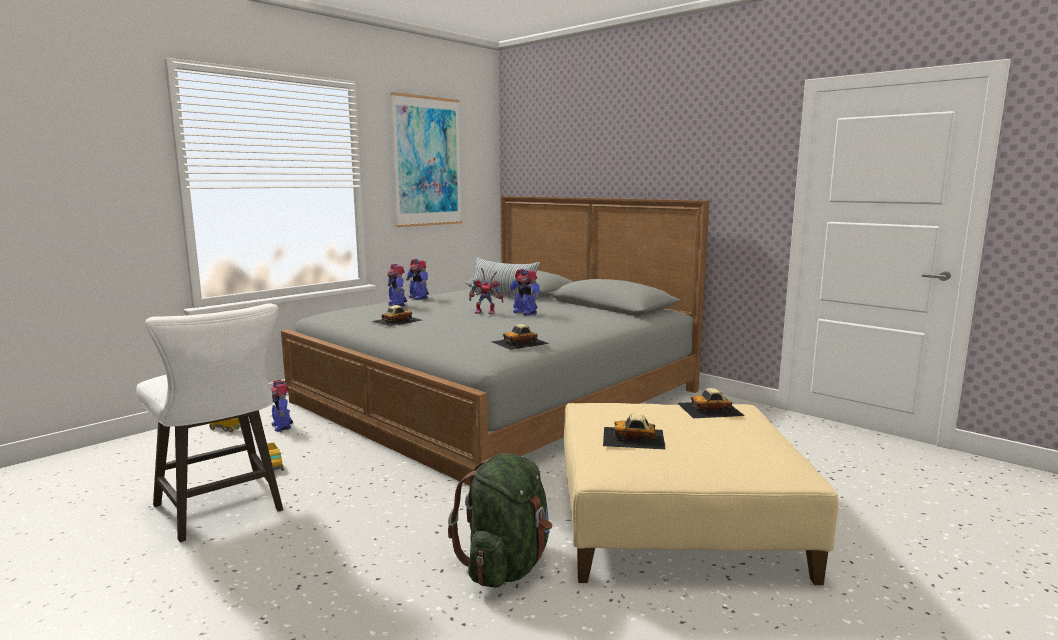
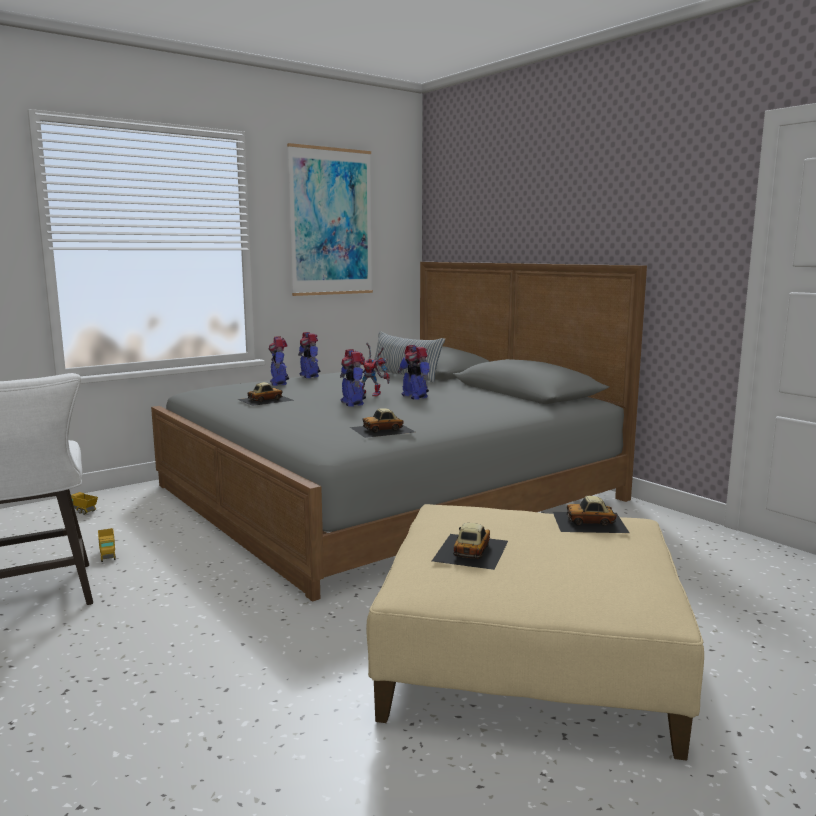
camera: 10 degrees right, 0 degrees up
(282, 426) = (139, 511): toy robot -> toy robot (353, 403)
(506, 565) = (301, 691): green backpack -> none
(634, 437) = (470, 550): toy car -> toy car turned 90 degrees clockwise

